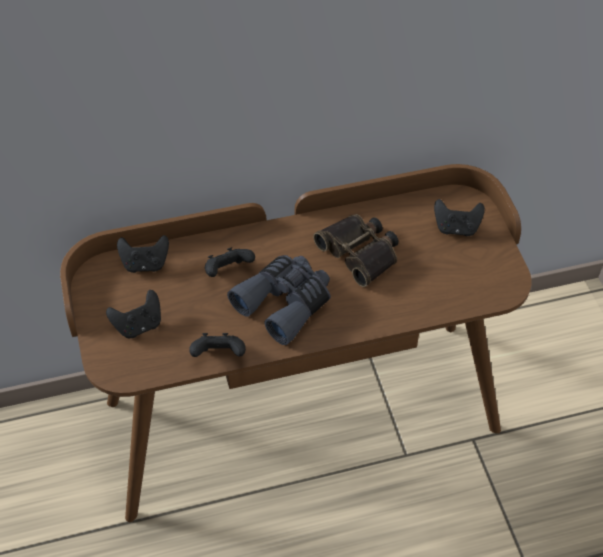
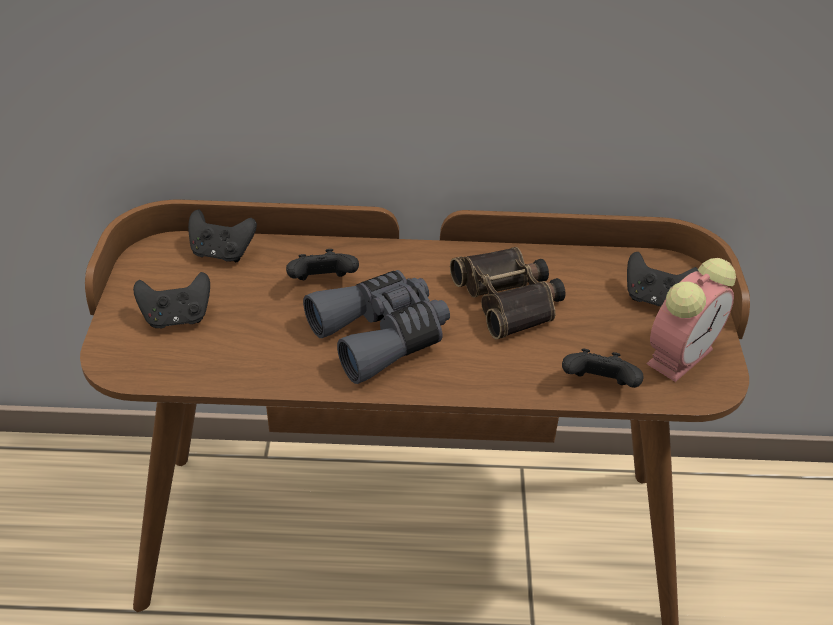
camera: 15 degrees right, 10 degrees down
(219, 355) = (263, 377): black game controller -> black game controller (598, 386)
(484, 267) = (680, 354): none -> alarm clock

